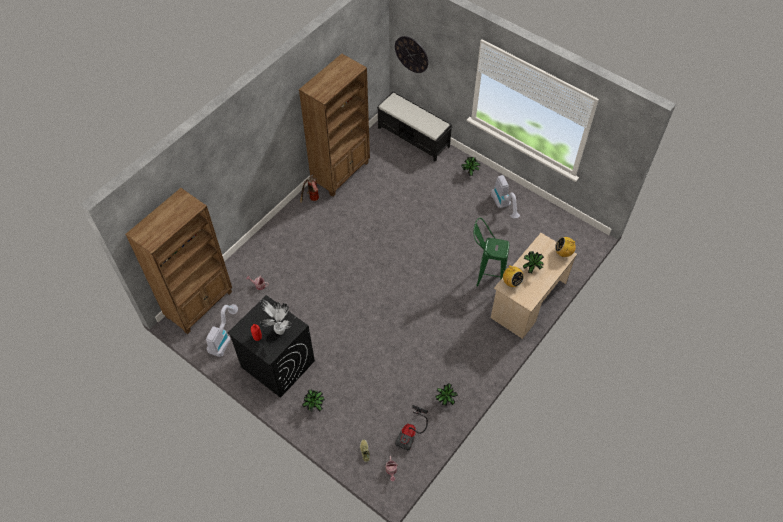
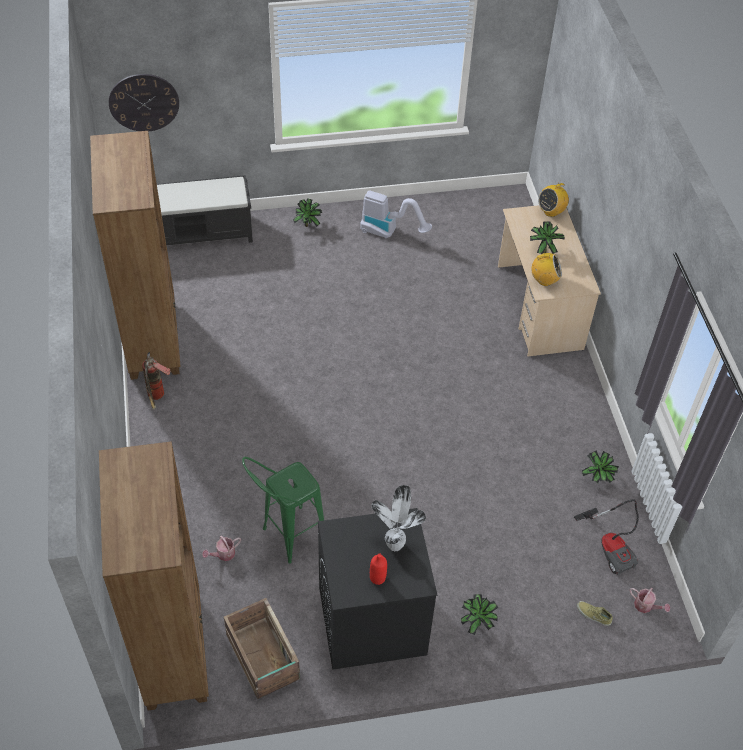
camera: 50 degrees left, 5 degrees down
(223, 338) = (262, 658): vacuum cleaner -> crate
(485, 276) = (466, 319): green stool -> green stool (286, 539)

